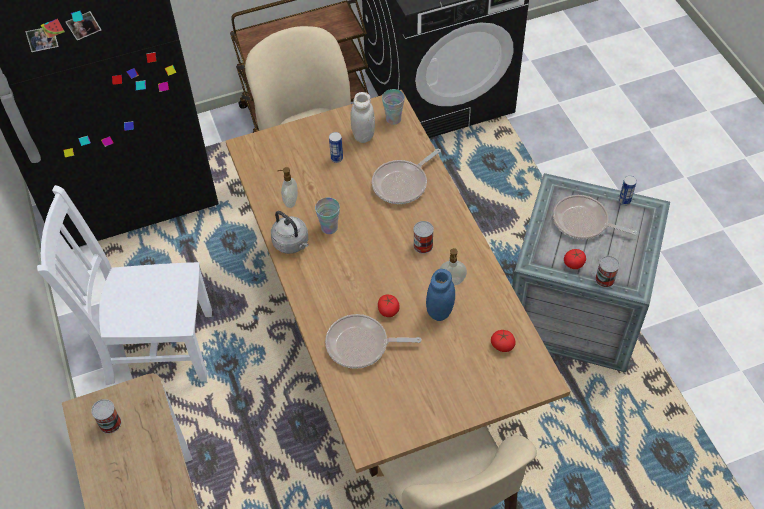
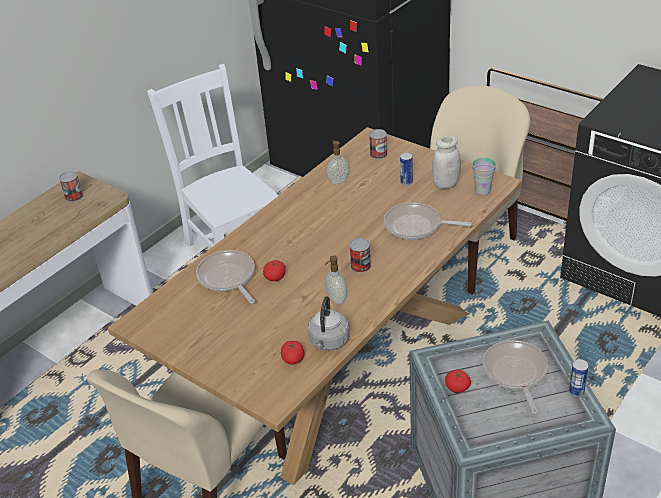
camera: 60 degrees right, 15 degrees down
(292, 243) = (297, 200): grey kettle -> grey kettle (329, 342)
(329, 228) = (330, 210): cup -> none
(440, 311) = (298, 305): blue jar -> none
(605, 279) = (459, 418): can -> can (378, 154)

